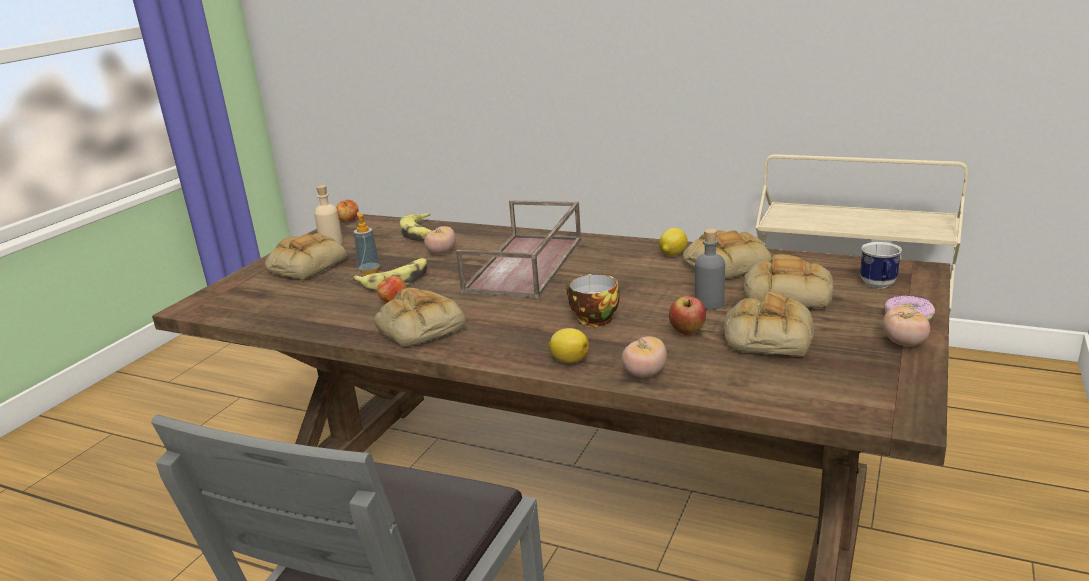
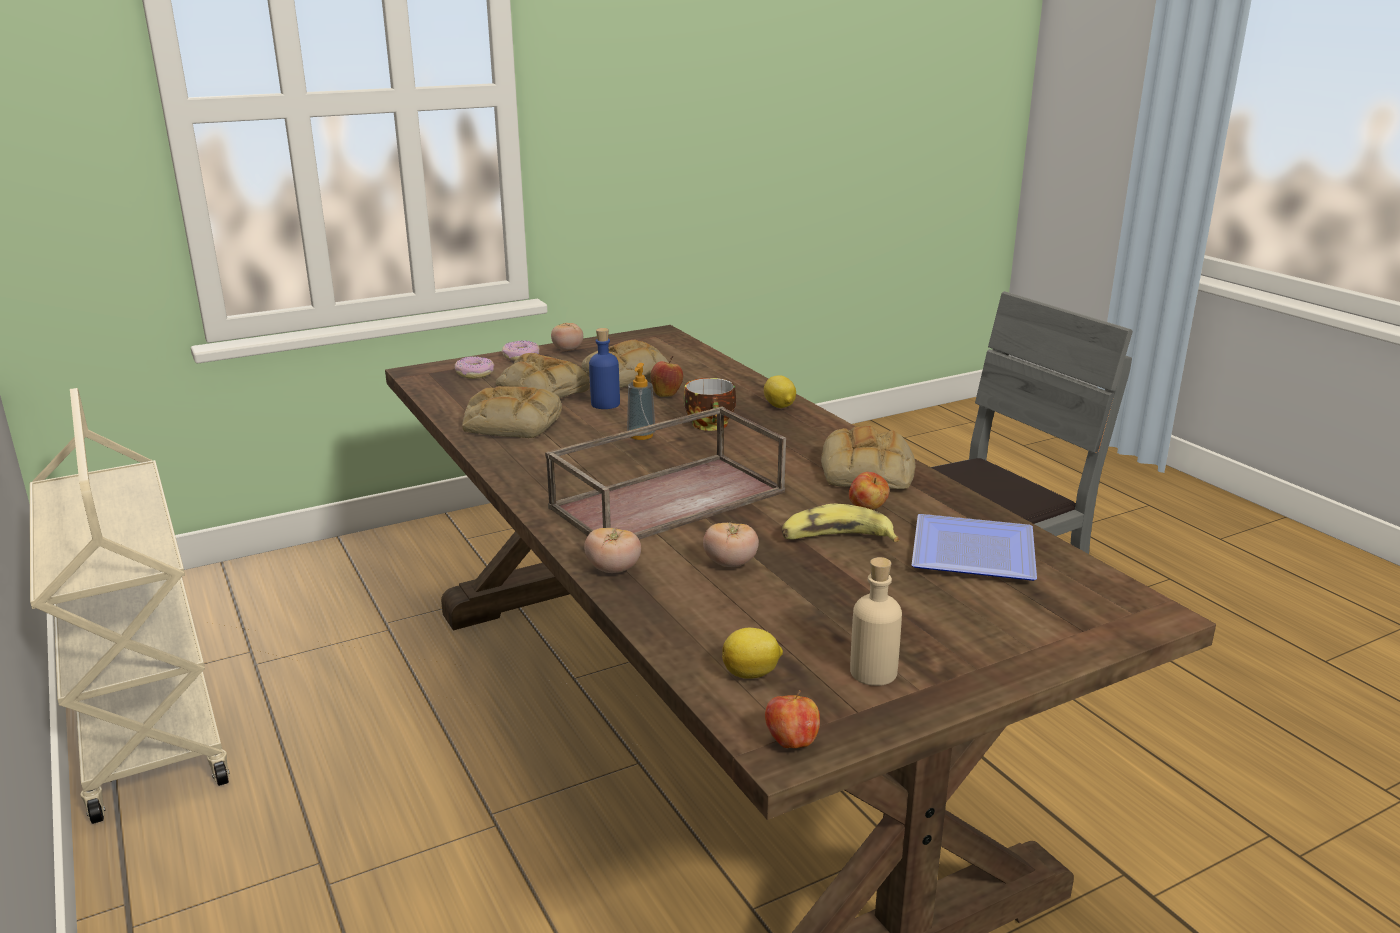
camera: 145 degrees left, 0 degrees up
(307, 266) = (944, 628): bread -> none
(309, 300) = (968, 554): none -> plate
(369, 270) = (856, 574): soap dispenser -> soap dispenser (641, 435)
(421, 233) = (708, 624): banana -> none
(644, 374) = (745, 384): tomato -> tomato (613, 570)
(672, 254) = (519, 451): lemon -> lemon (752, 674)
(709, 303) = (605, 404): grey bottle -> blue bottle
(879, 286) = (475, 373): mug -> donut

